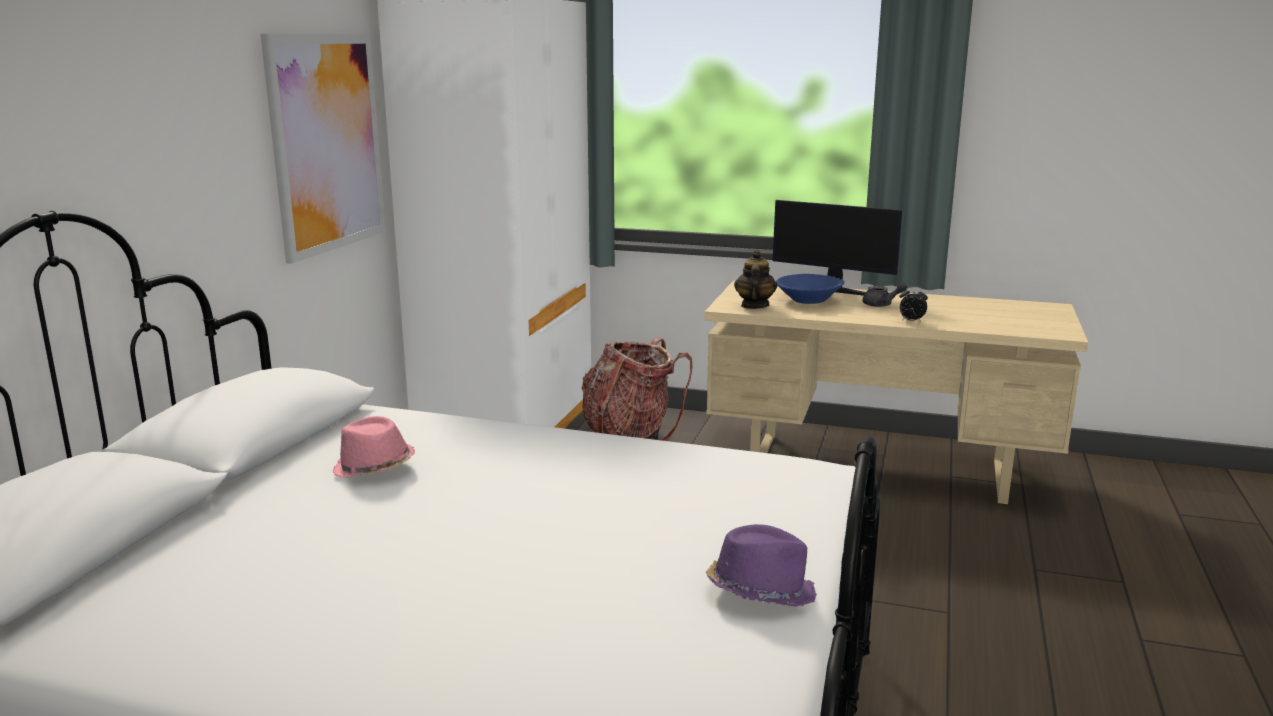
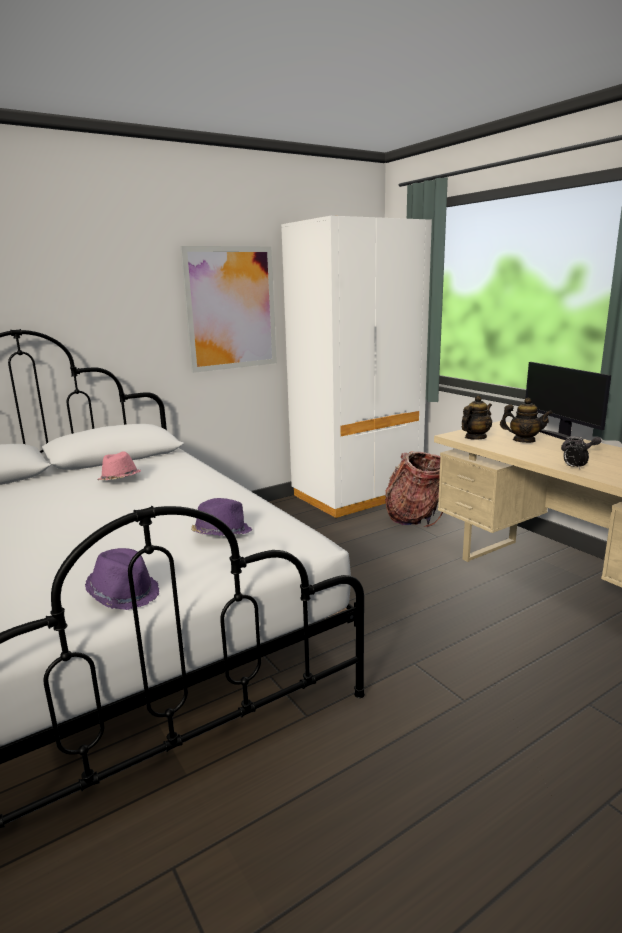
camera: 40 degrees right, 0 degrees up
(703, 491) = (221, 534): none -> purple hat
(808, 301) = (524, 440): blue bowl -> teapot

